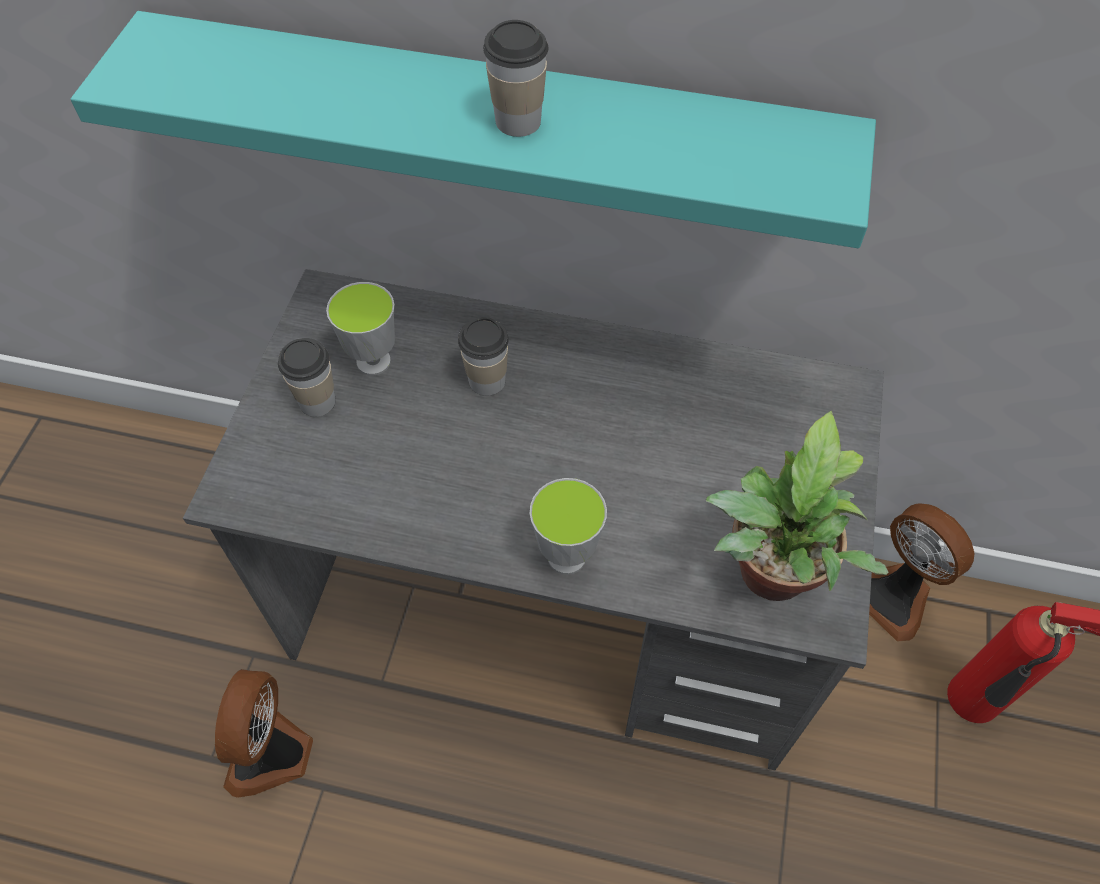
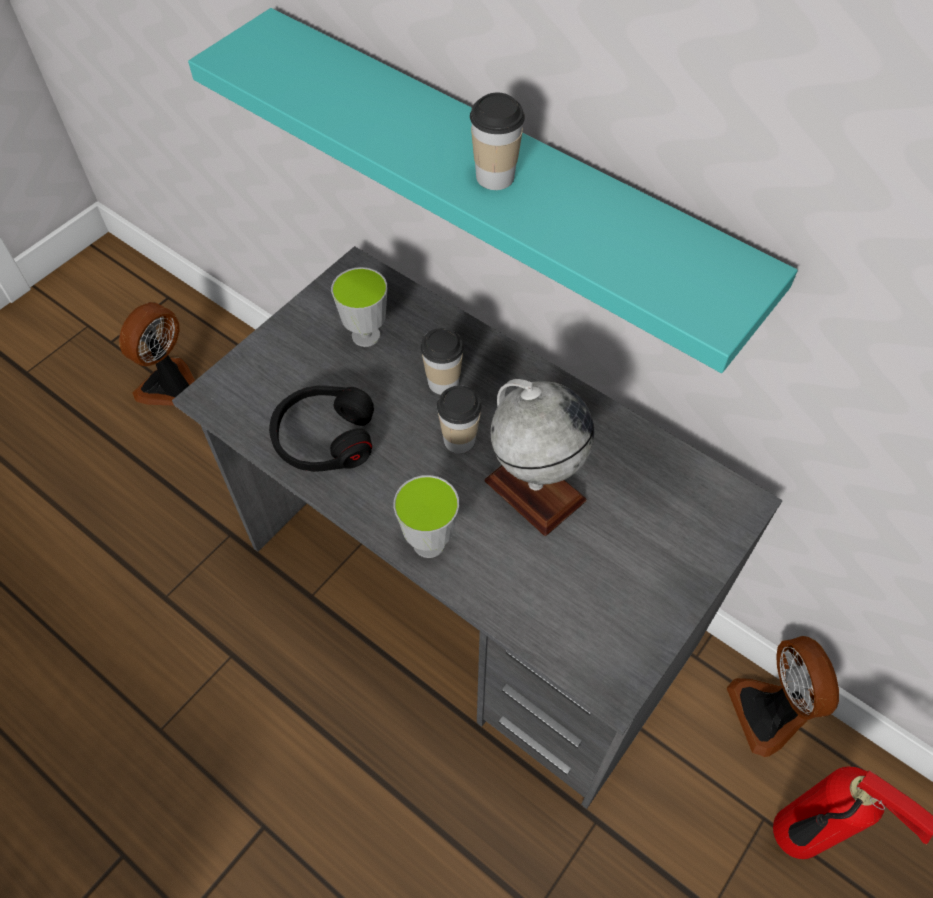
camera: 25 degrees right, 0 degrees up
(272, 753) = (208, 613): fan -> fan (171, 387)
(317, 401) = (309, 350): cup -> cup (459, 440)
(388, 490) = (324, 437): none -> black headphones
(644, 457) = (534, 490): none -> globe
(769, 579) = (581, 629): potted plant -> none

